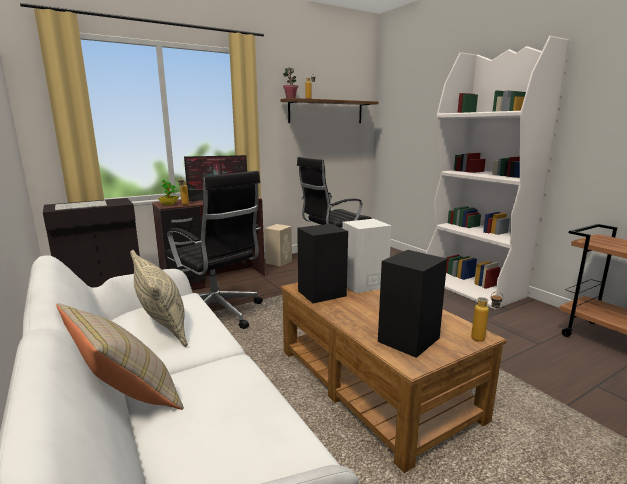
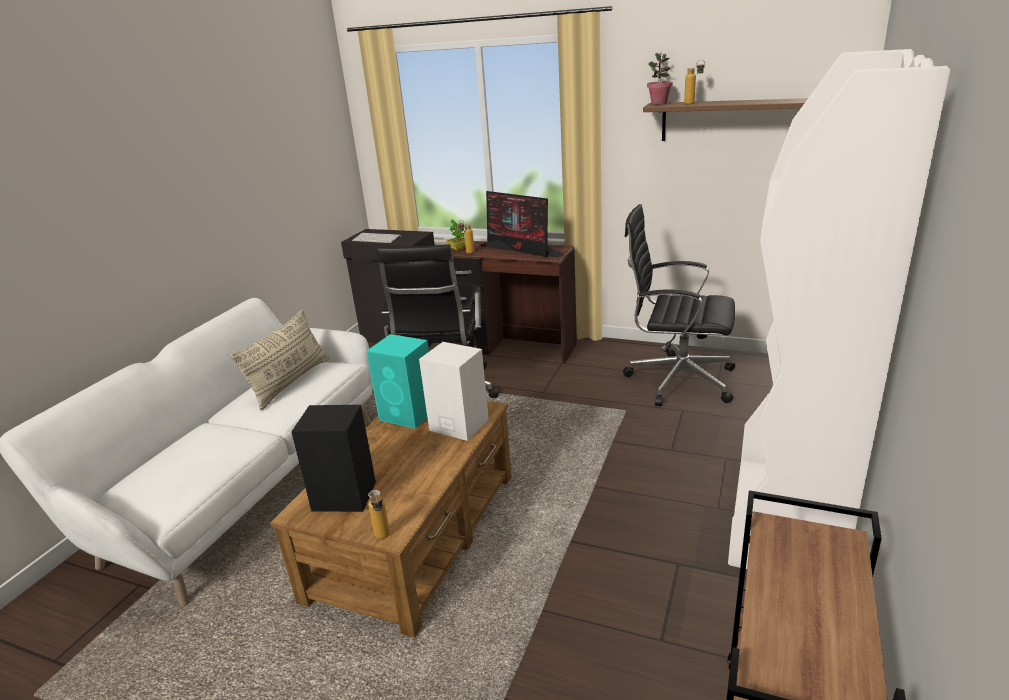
camera: 55 degrees right, 10 degrees up
(127, 398) = (190, 427): beige pillow -> none
(279, 261) = (618, 350): beige speaker -> none
(323, 293) = (409, 414): black speaker -> turquoise speaker

